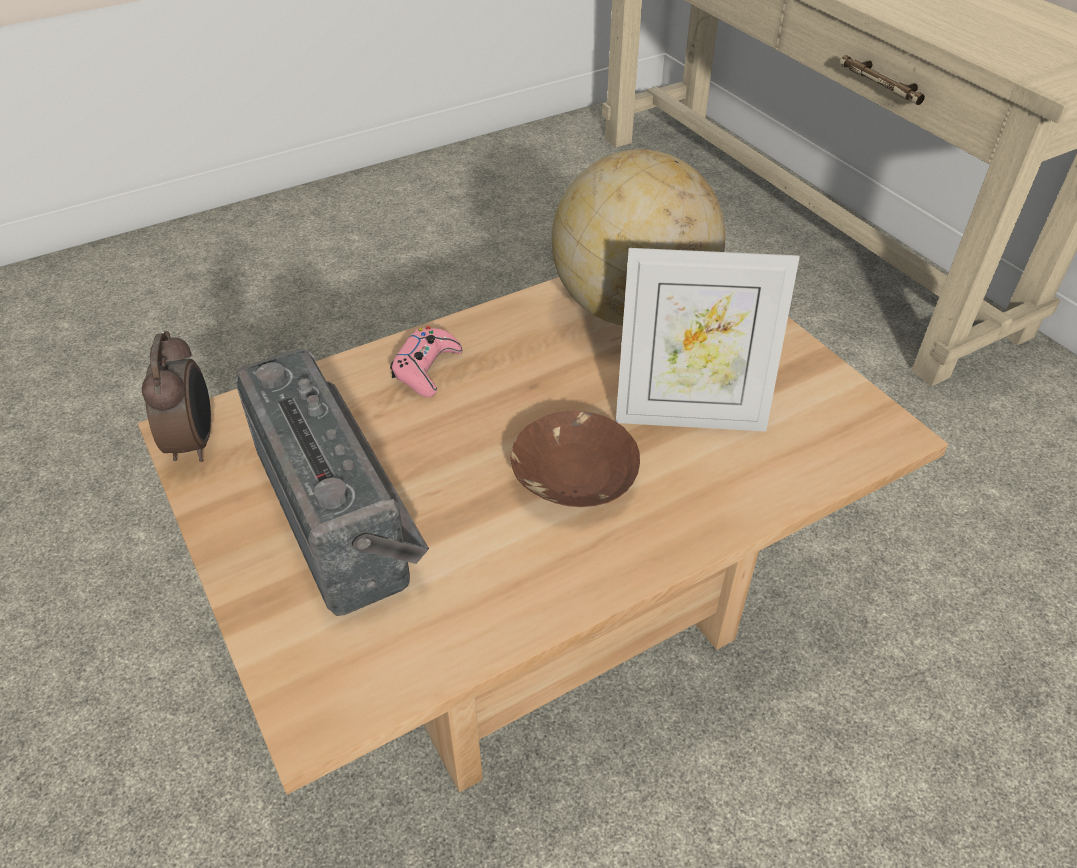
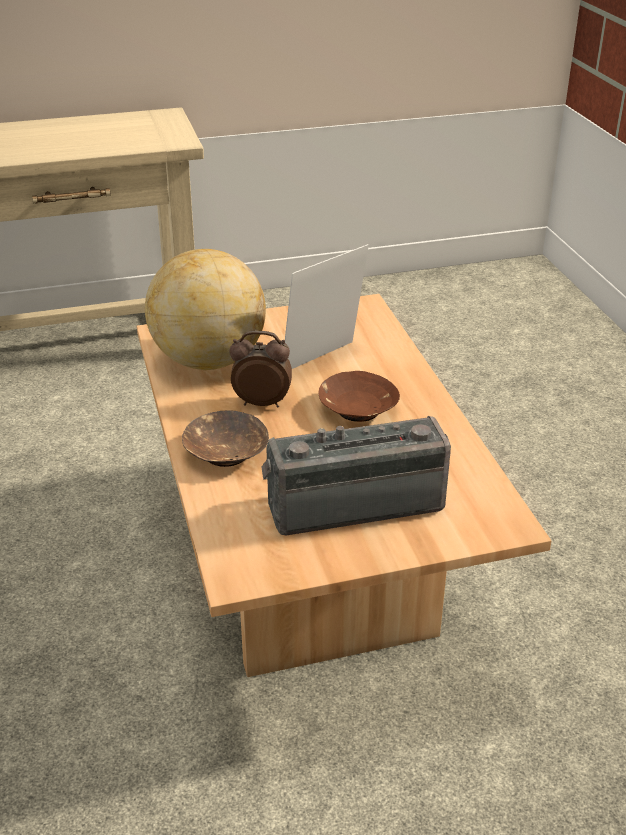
camera: 75 degrees left, 10 degrees down
(194, 442) = (251, 572): alarm clock -> alarm clock (262, 402)
(426, 369) = (225, 452): pink game controller -> brown bowl
(690, 416) = (323, 361): picture frame -> picture frame turned 150 degrees counterclockwise

